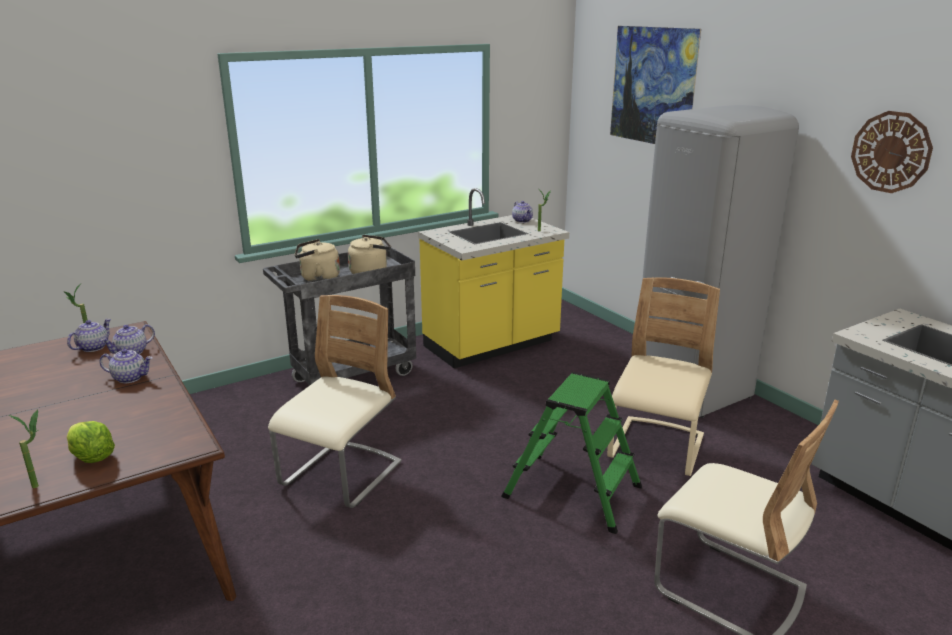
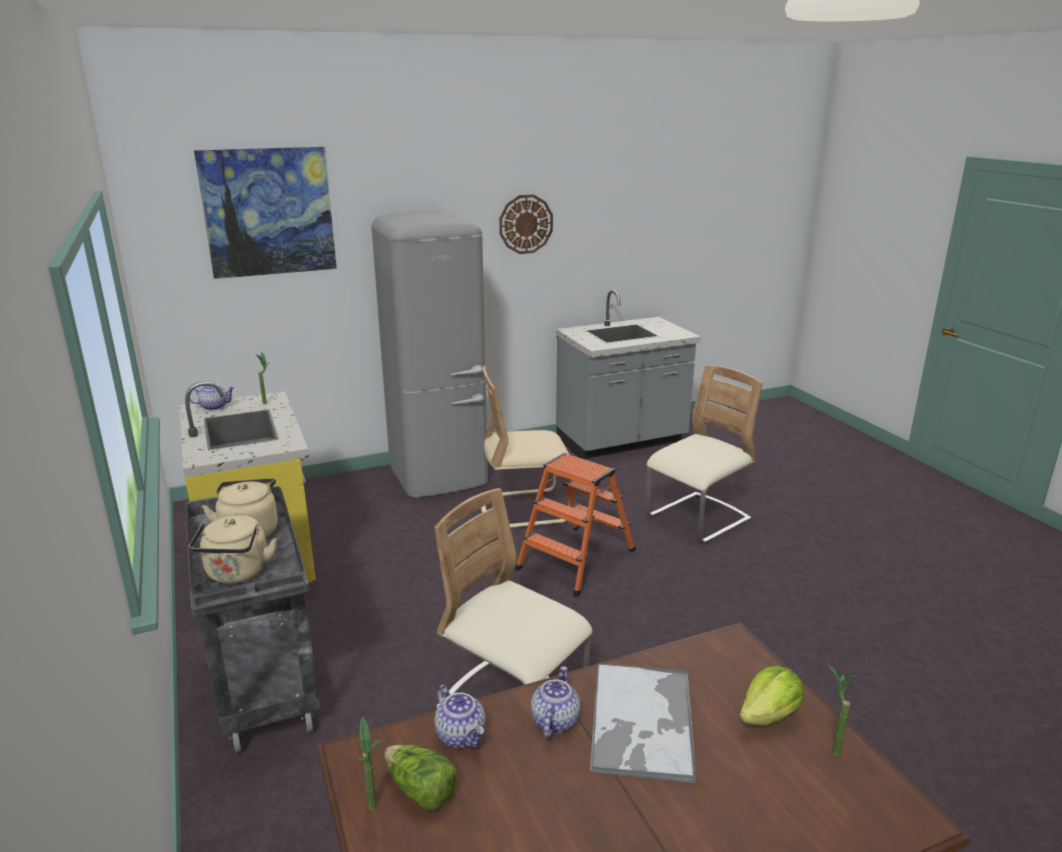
camera: 80 degrees left, 0 degrees up
(93, 347) = (420, 790): teapot -> lettuce
(113, 407) = (642, 722): none -> tray
(572, 491) = (576, 559): green step ladder -> orange step ladder
(656, 448) = (524, 509): beige chair -> beige chair turned 45 degrees counterclockwise

